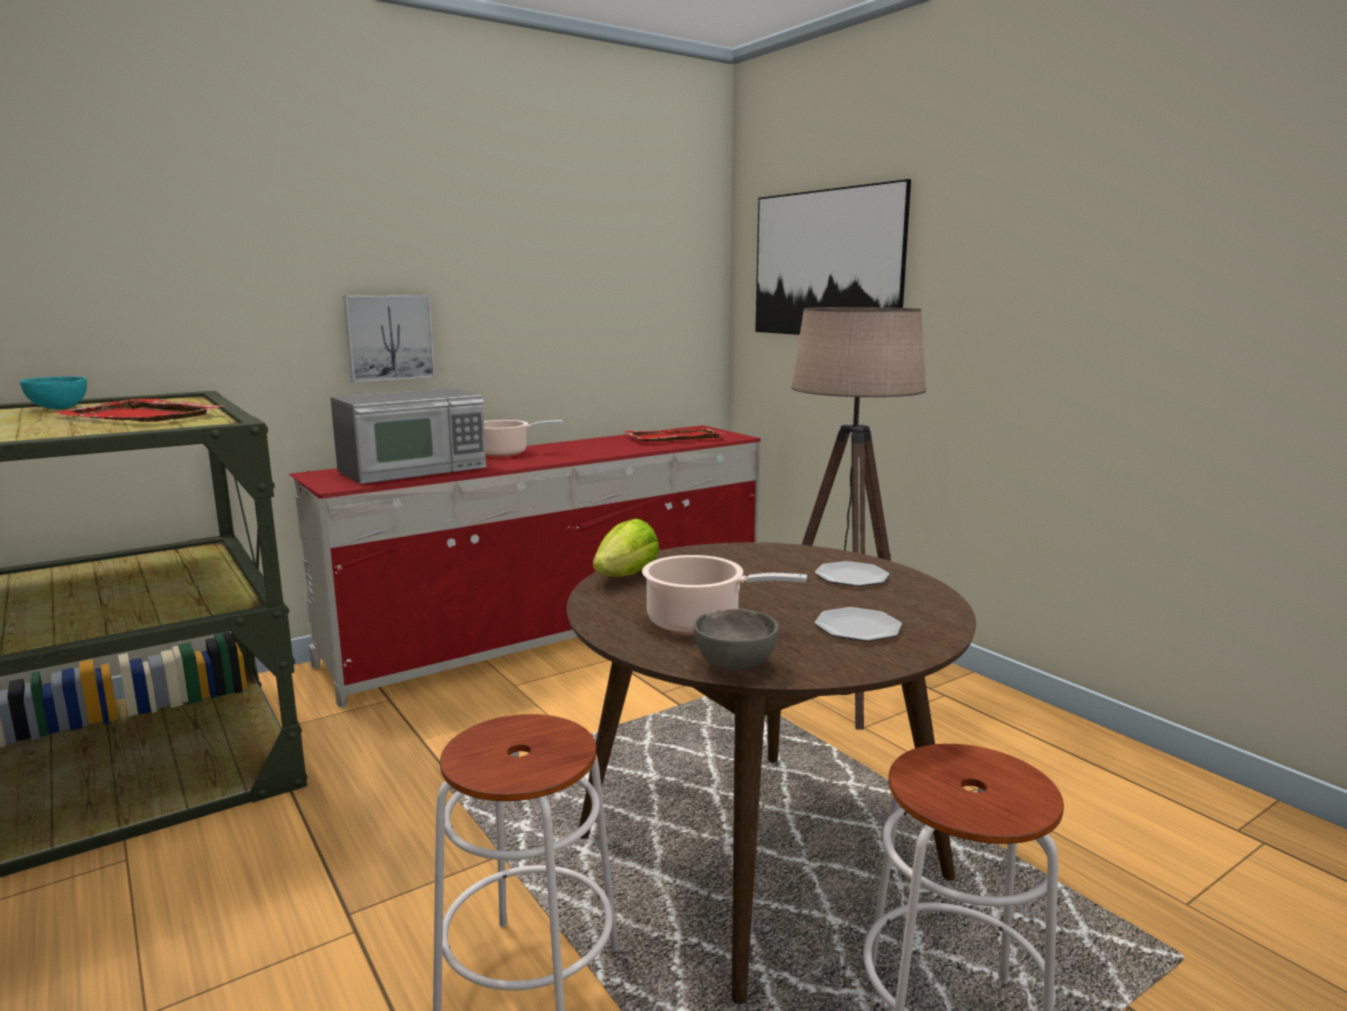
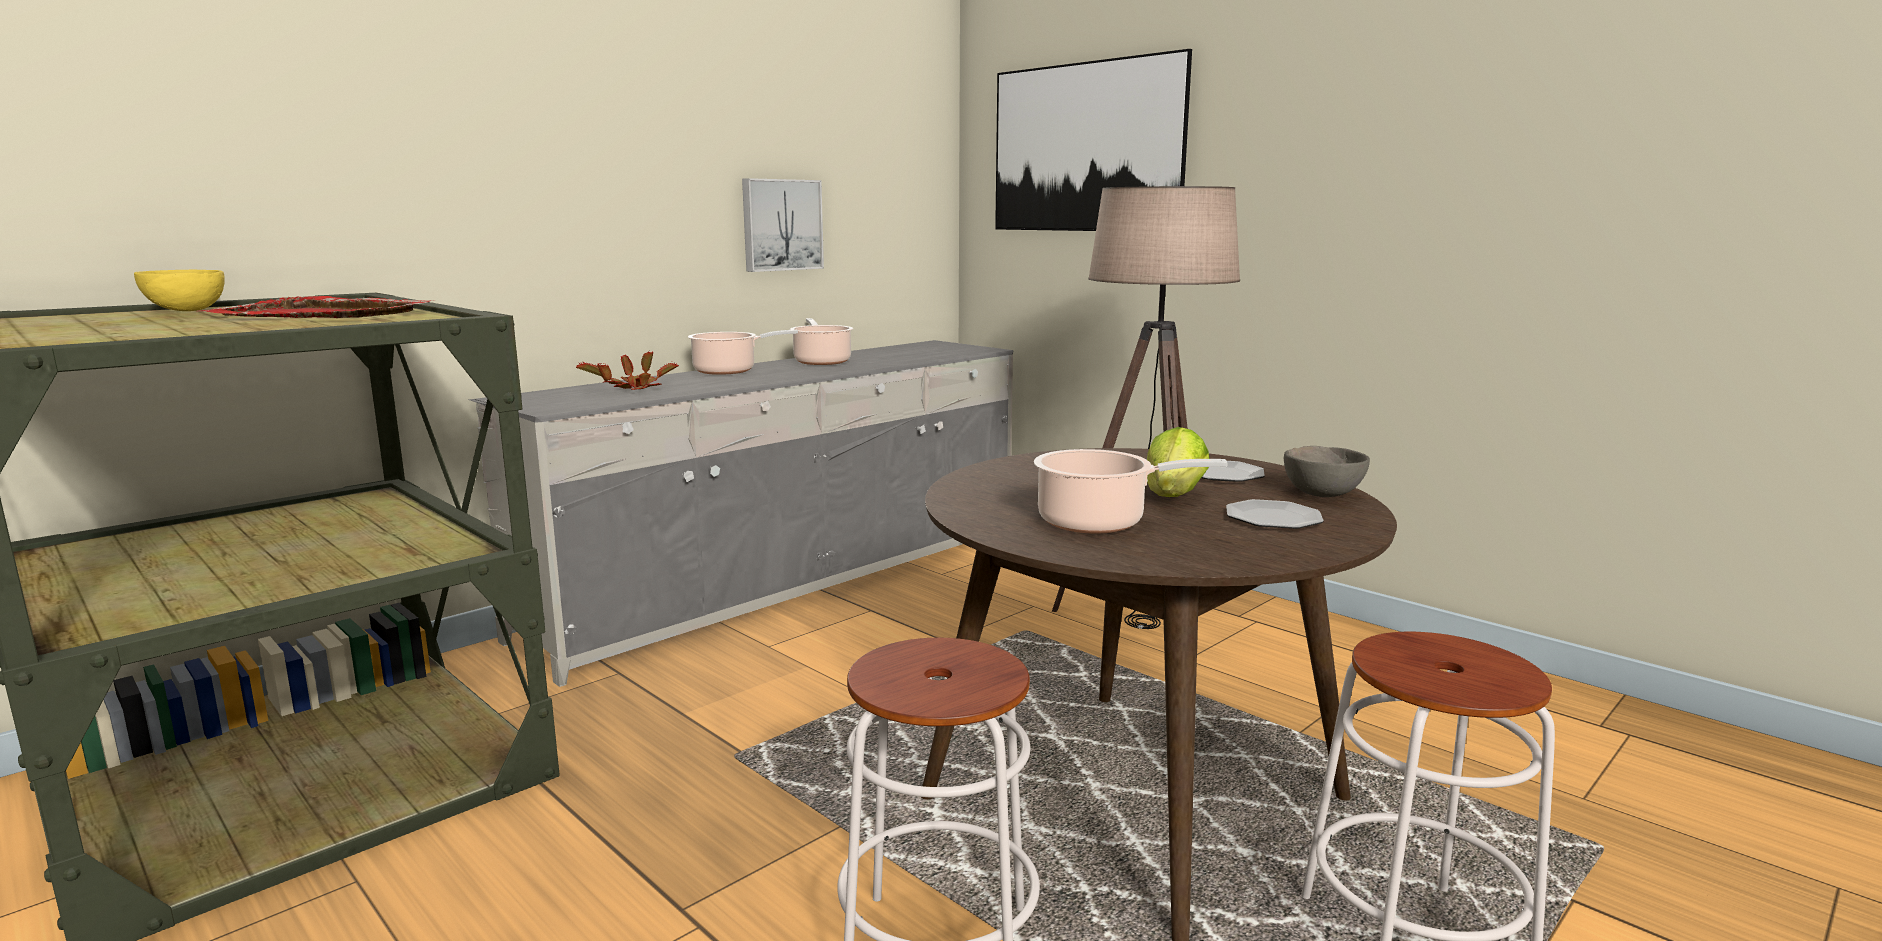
camera: 10 degrees left, 0 degrees up
(57, 408) = (185, 311): turquoise bowl -> yellow bowl
(389, 337) = (585, 229): picture -> picture (781, 225)
(414, 469) = (632, 389): microwave -> potted plant
(553, 630) = (787, 585): red cabinet -> grey cabinet
(588, 445) = (821, 361): none -> cooking pot
(626, 575) = (974, 485): lettuce -> lettuce (1173, 496)
(673, 438) = (914, 352): red tray -> none
(736, 665) = (1177, 559): grey bowl -> grey bowl (1322, 495)

